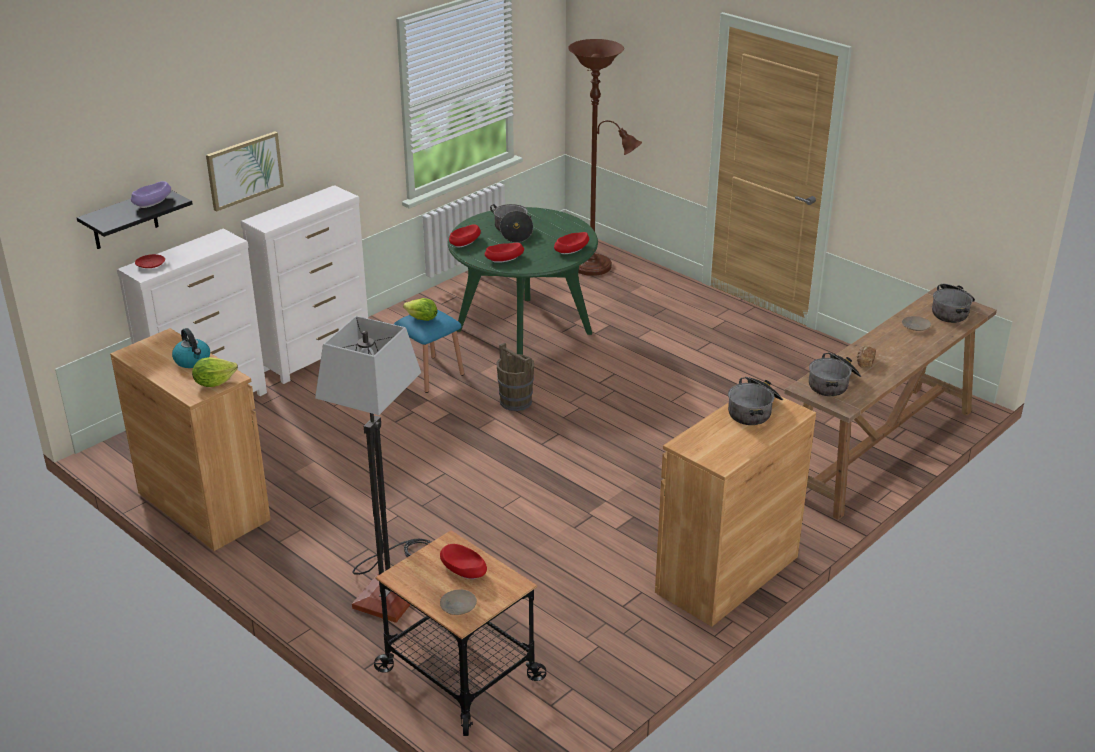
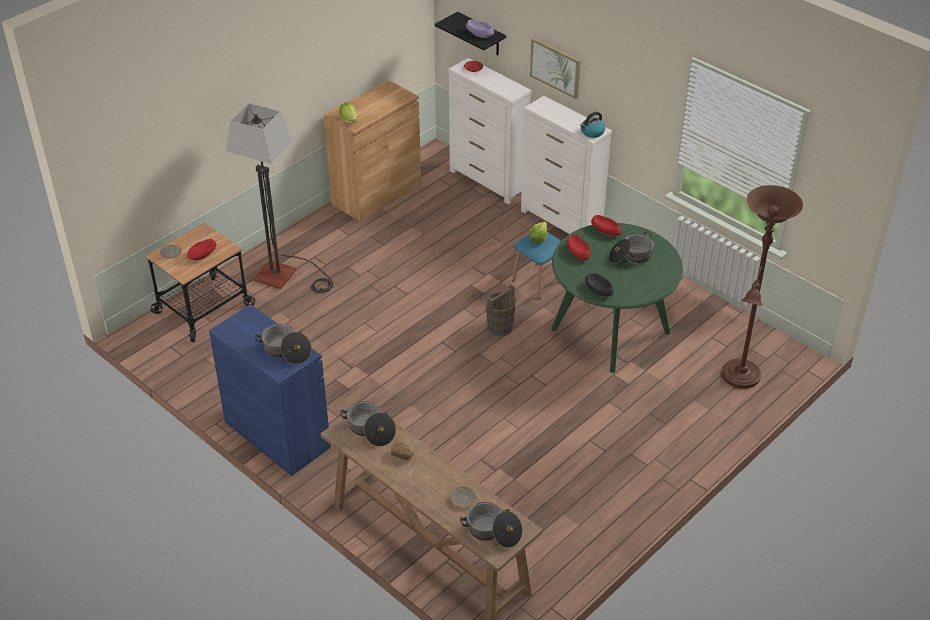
camera: 90 degrees right, 10 degrees up
(193, 361) = (376, 109): kettle -> kettle (592, 132)
(571, 249) = (599, 290): red bowl -> black bowl
(727, 574) = (277, 435): brown cabinet -> blue cabinet

